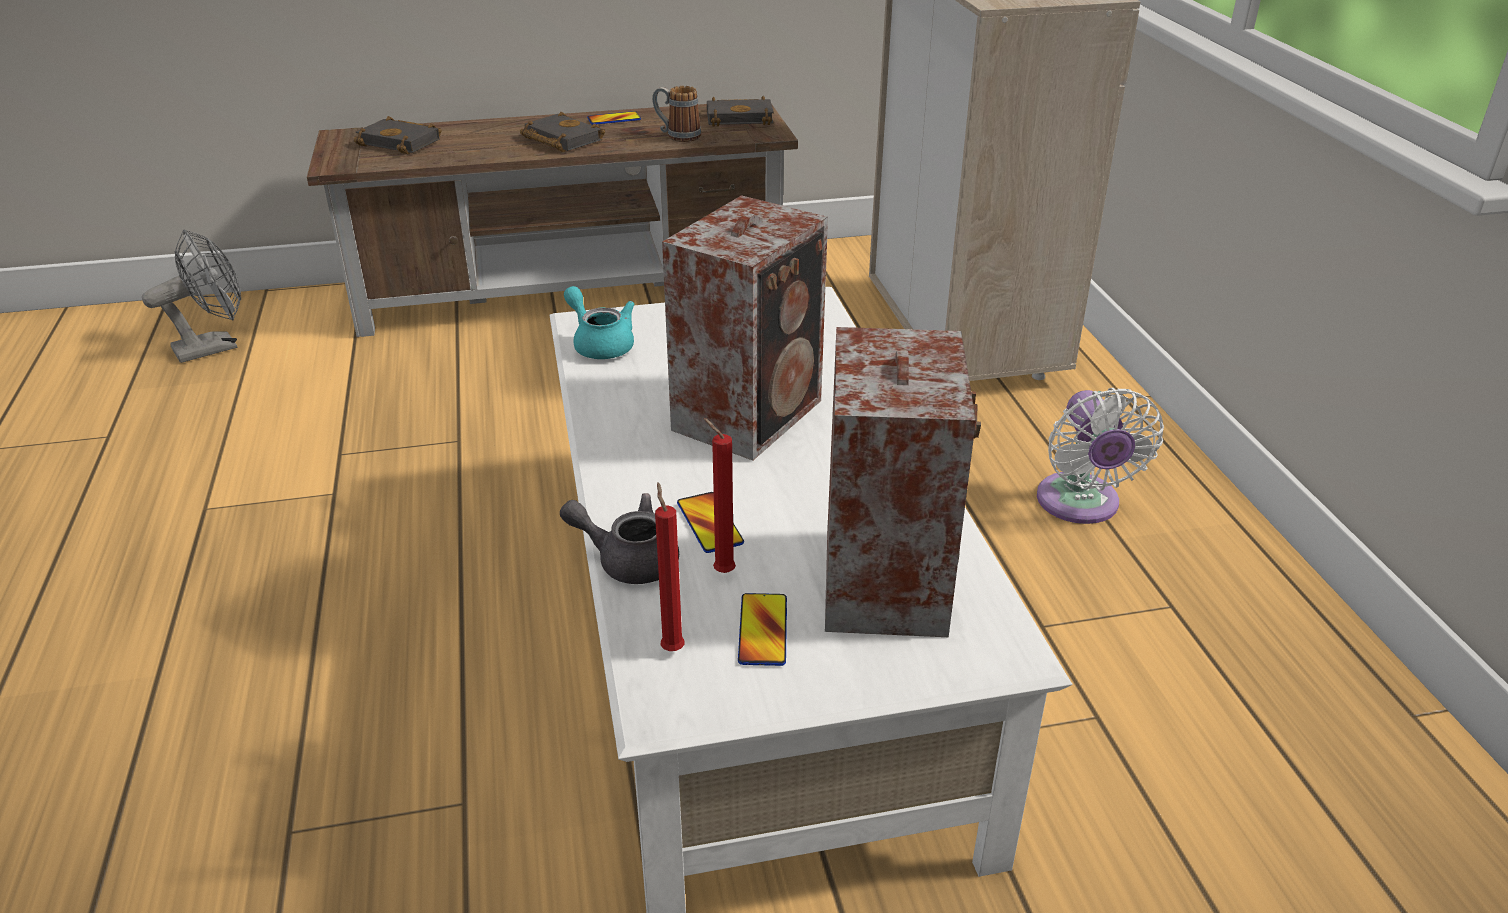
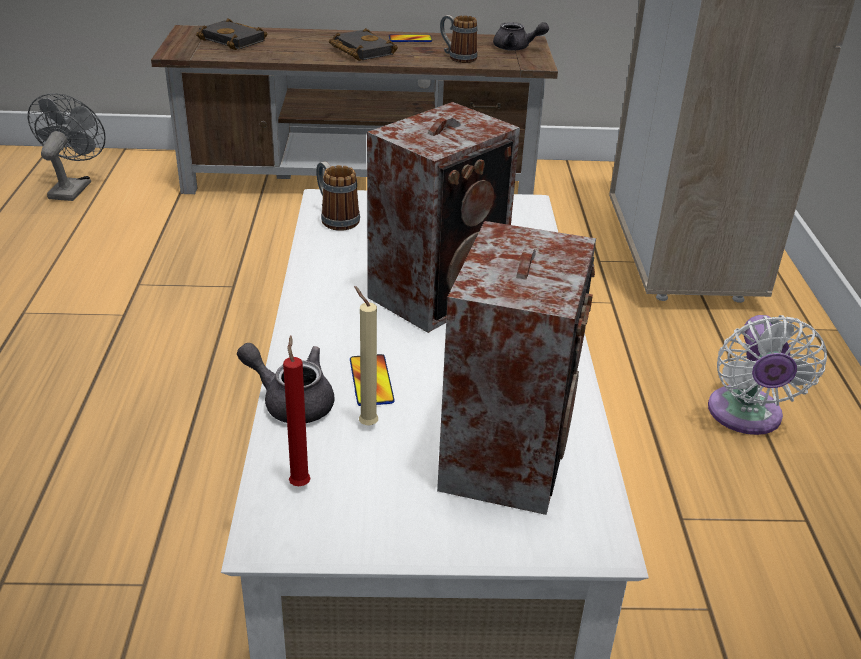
camera: 10 degrees right, 0 degrees up
(215, 346) = (72, 188): grey fan -> grey fan turned 60 degrees counterclockwise
(600, 344) = (335, 218): turquoise teapot -> mug
(721, 571) = (366, 424): red candle -> beige candle
(741, 117) = (516, 48): black book -> grey teapot
(763, 630) = (383, 481): phone -> none

